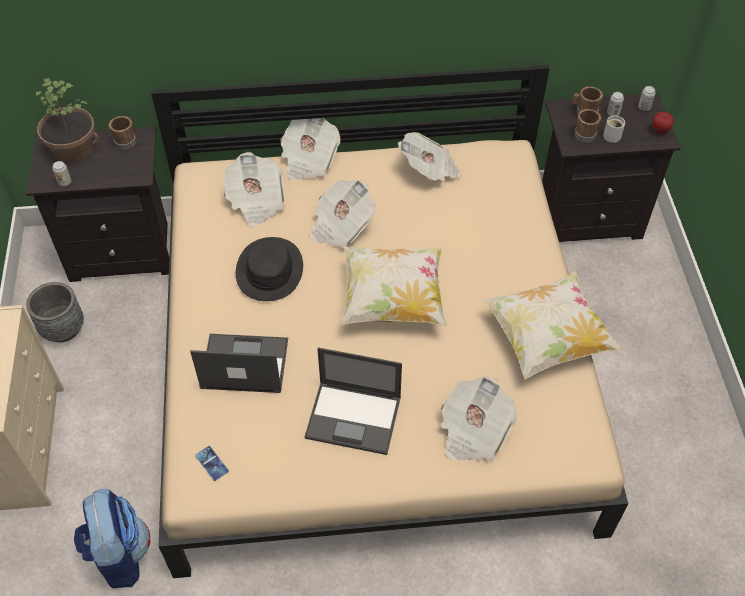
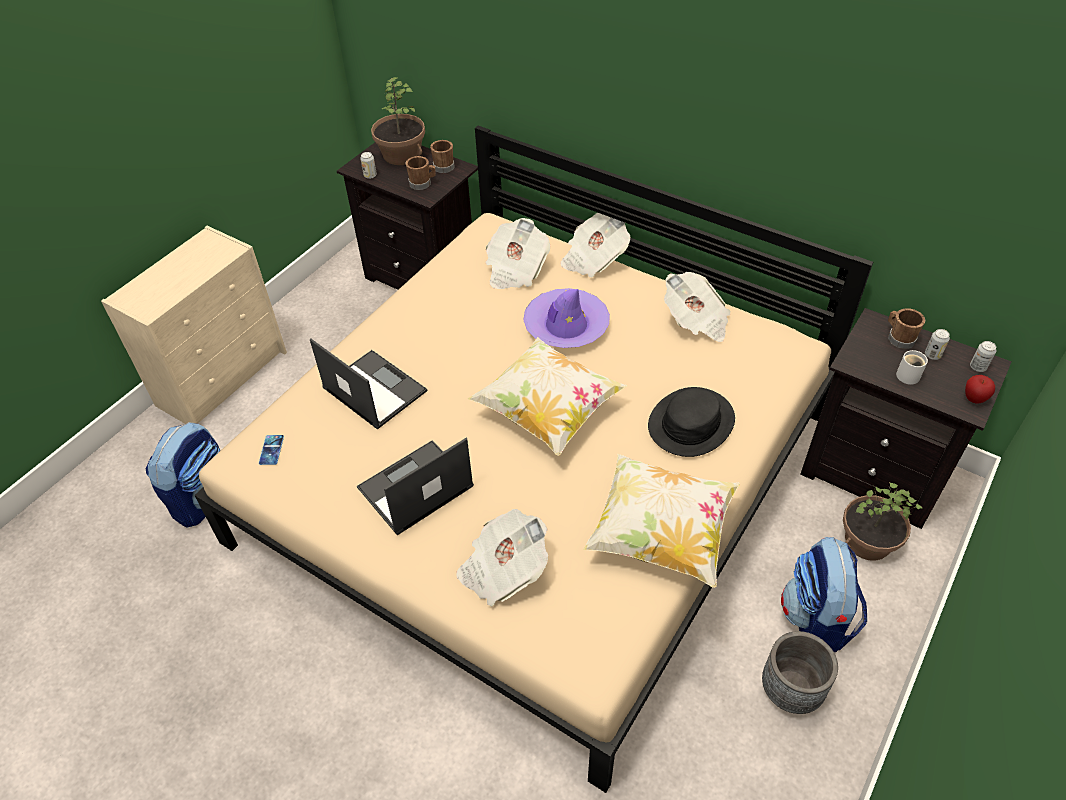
camera: 40 degrees right, 5 degrees down
(63, 329) = (328, 310): grey planter -> grey planter (791, 690)
(269, 270) = (469, 328): black hat -> black hat (690, 423)
(341, 226) = (566, 326): newspaper -> purple hat
(354, 417) = (414, 488): laptop -> laptop turned 90 degrees clockwise
(586, 133) = (880, 359): brown mug -> brown mug (422, 183)
(620, 266) = (867, 541): none -> potted plant
(633, 339) = (815, 620): none -> backpack

